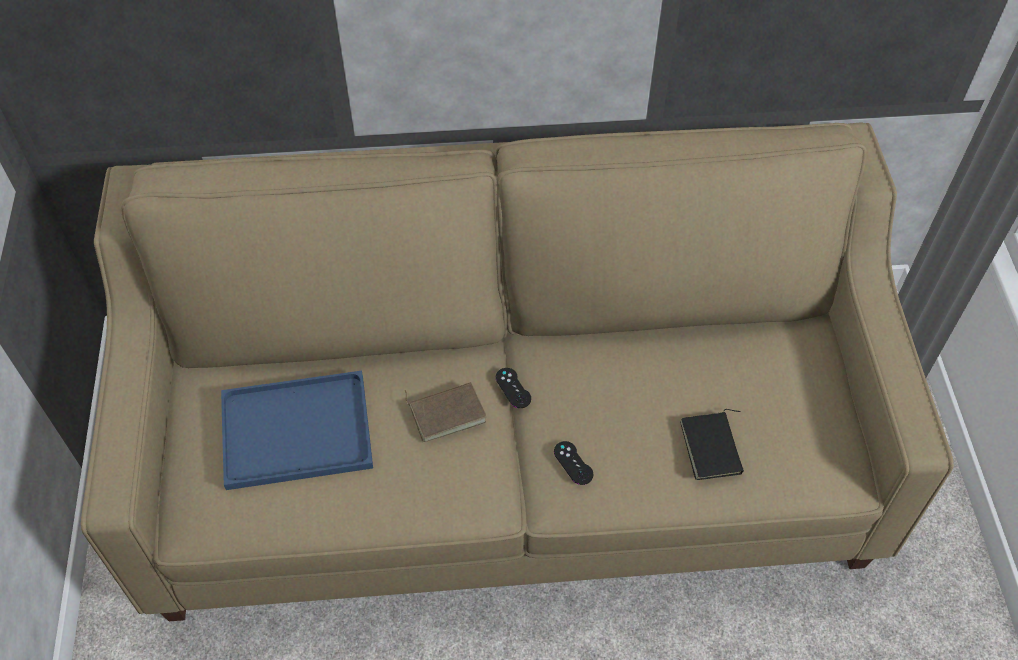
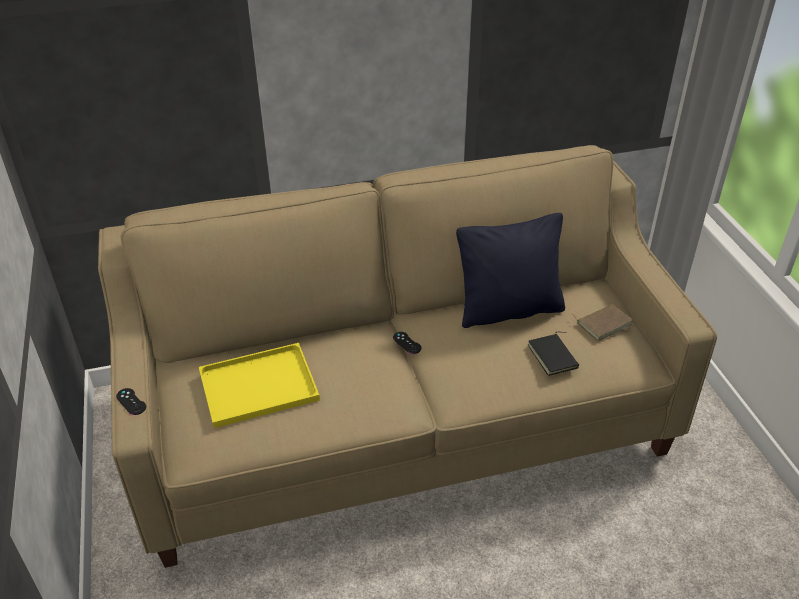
camera: 10 degrees left, 15 degrees down
(299, 429) = (260, 384): blue tray -> yellow tray
(447, 412) = (364, 361): brown book -> brown book (603, 323)
(573, 463) = (461, 379): black game controller -> black game controller (131, 401)
(669, 356) = (509, 310): none -> black pillow

